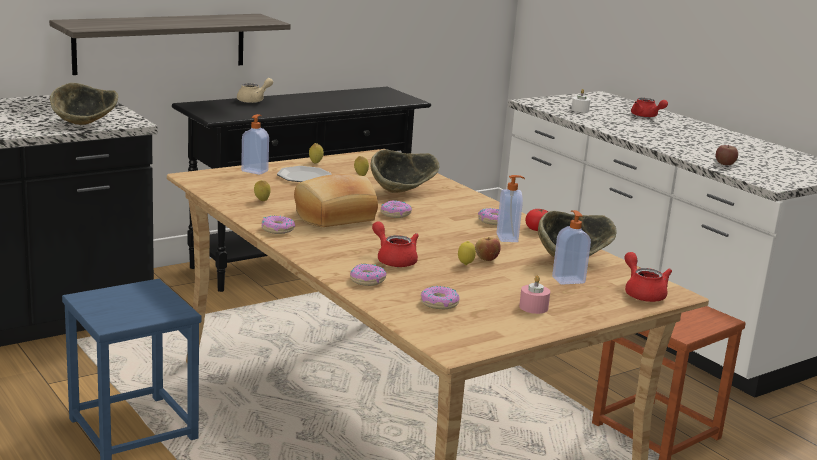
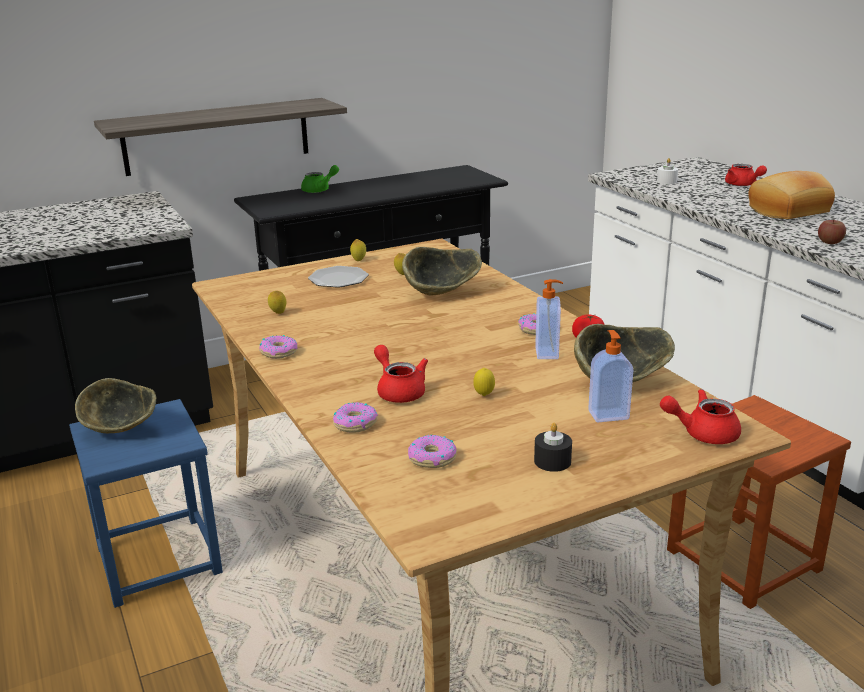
camera: 10 degrees right, 5 degrees up
(84, 125) = (115, 232): bowl -> bowl (122, 431)
(254, 100) = (320, 190): beige teapot -> green teapot
(255, 171) = (288, 274): soap dispenser -> none
(335, 218) = (352, 333): bread -> bread (789, 211)
(395, 214) = (423, 324): donut -> none
(486, 259) = (513, 386): apple -> none
(533, 307) = (552, 461): pink candle -> black candle
(642, 293) = (702, 433): red teapot -> red teapot turned 75 degrees counterclockwise

